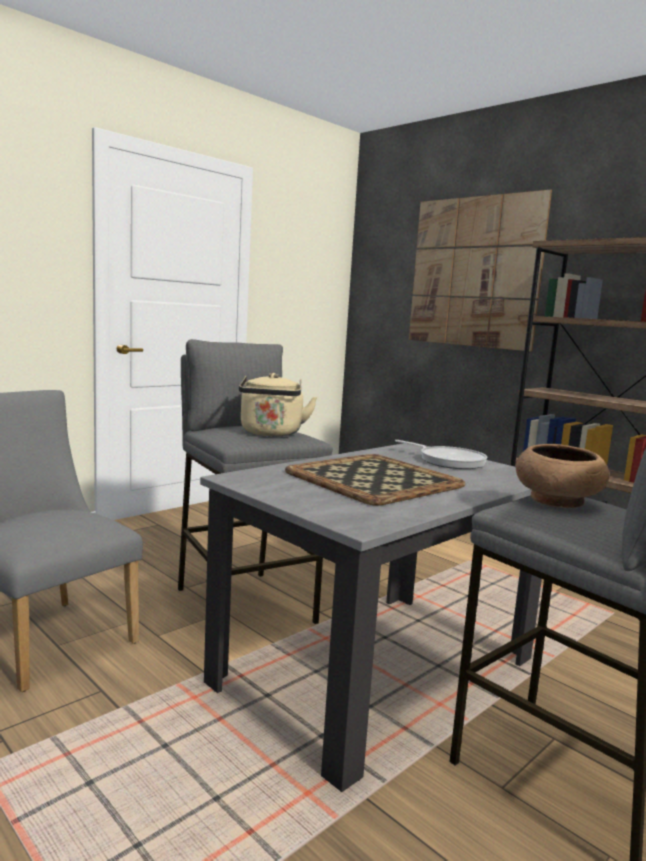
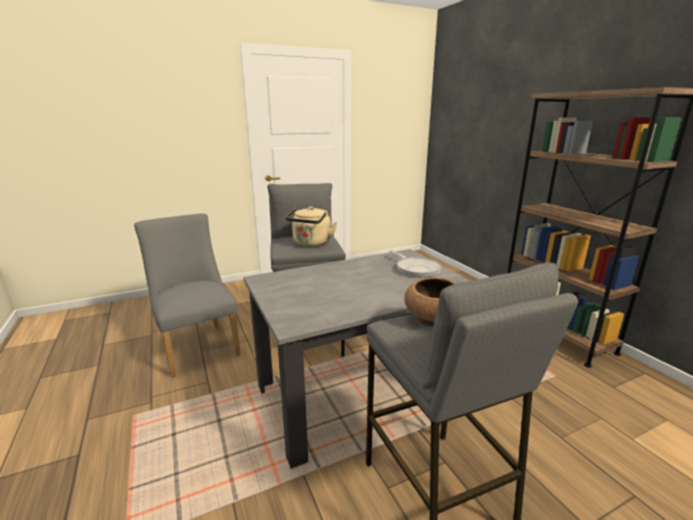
camera: 20 degrees right, 10 degrees up
(376, 479) = (346, 284): tray -> none
(474, 272) = (505, 113): picture -> none

